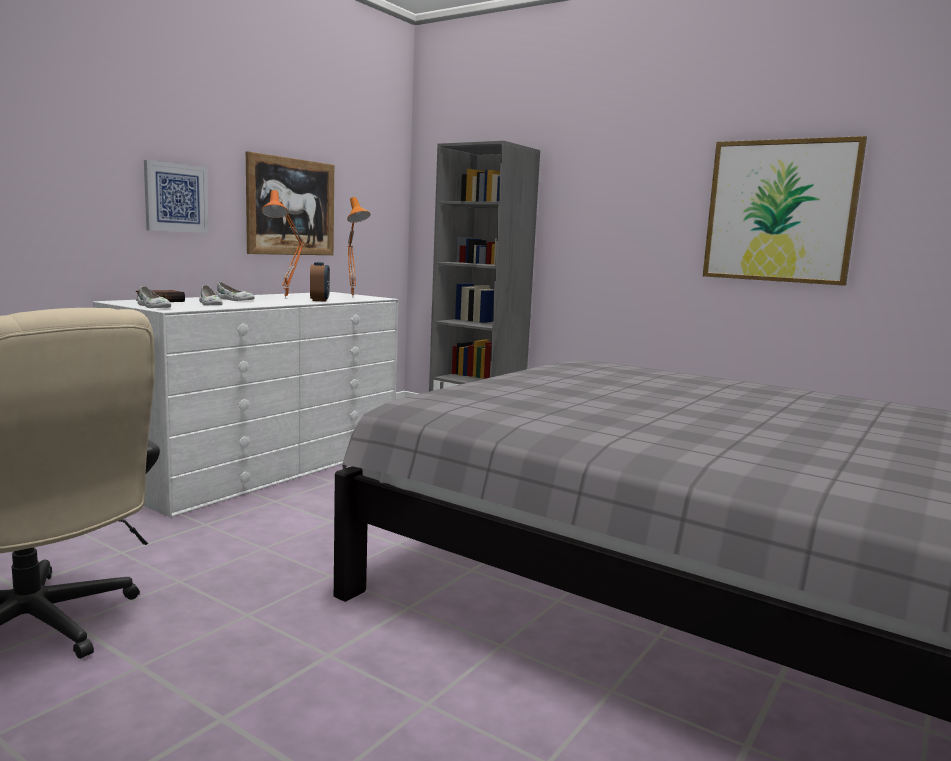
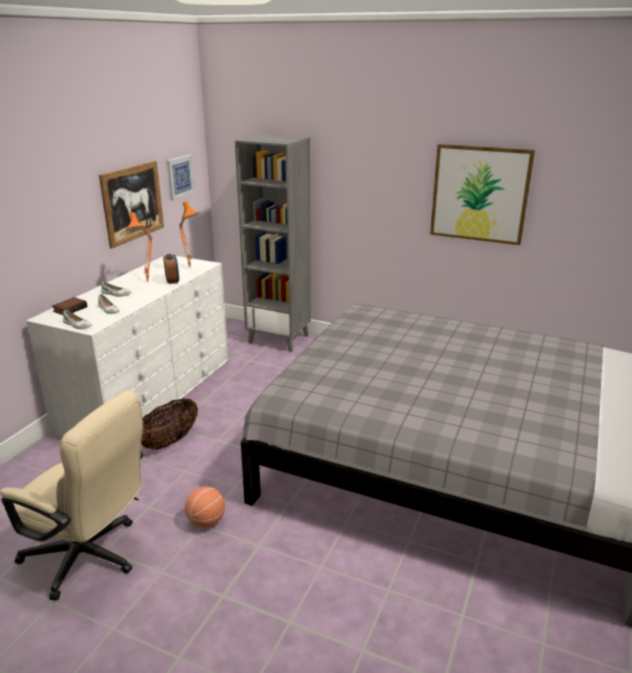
camera: 10 degrees left, 15 degrees up
(175, 198) = (61, 227): picture -> picture (180, 177)
(258, 611) = (206, 521): none -> basketball
(262, 514) = (170, 441): none -> basket

